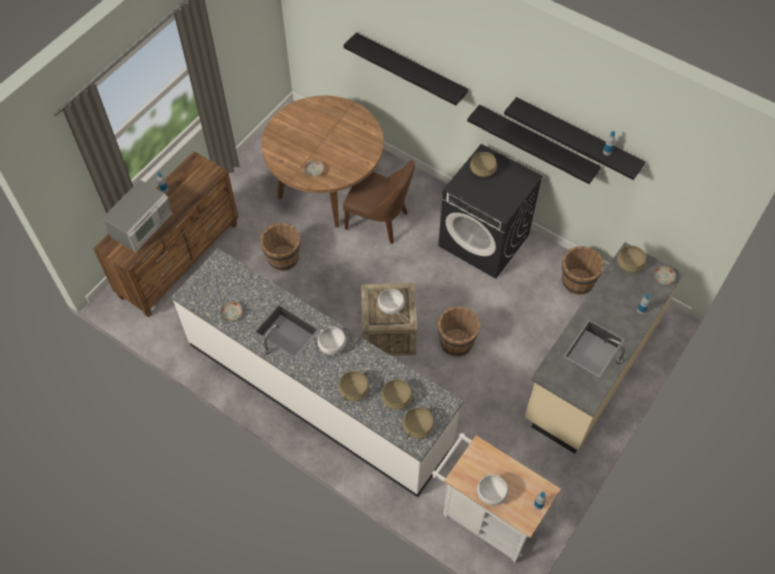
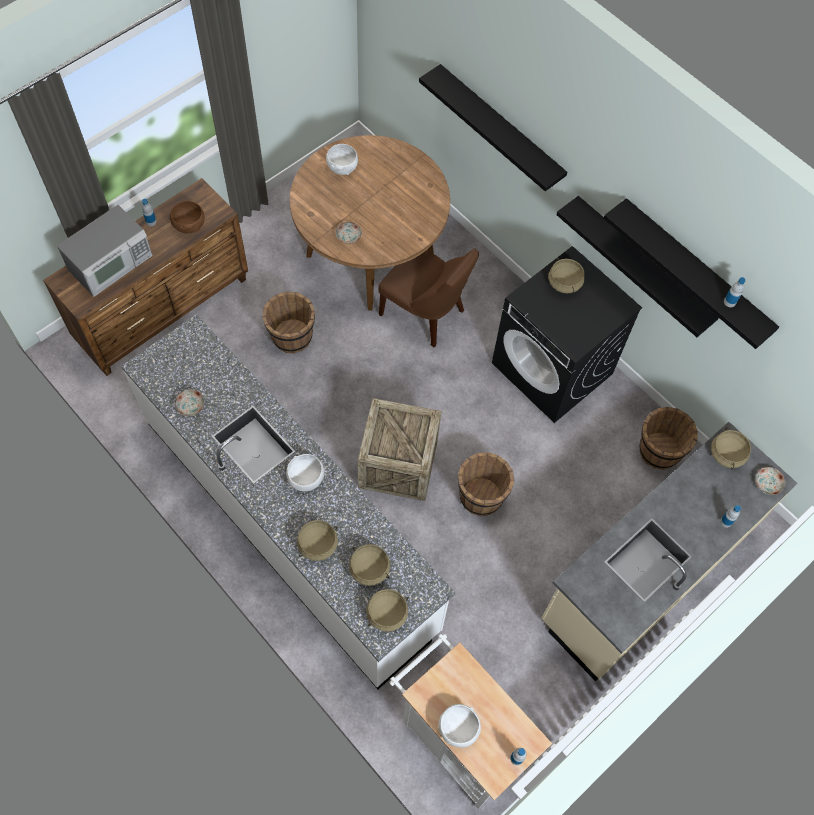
camera: 10 degrees right, 5 degrees up
(193, 186) = (188, 225): none -> brown bowl
(390, 306) = (402, 436): white bowl -> white bowl (342, 167)

